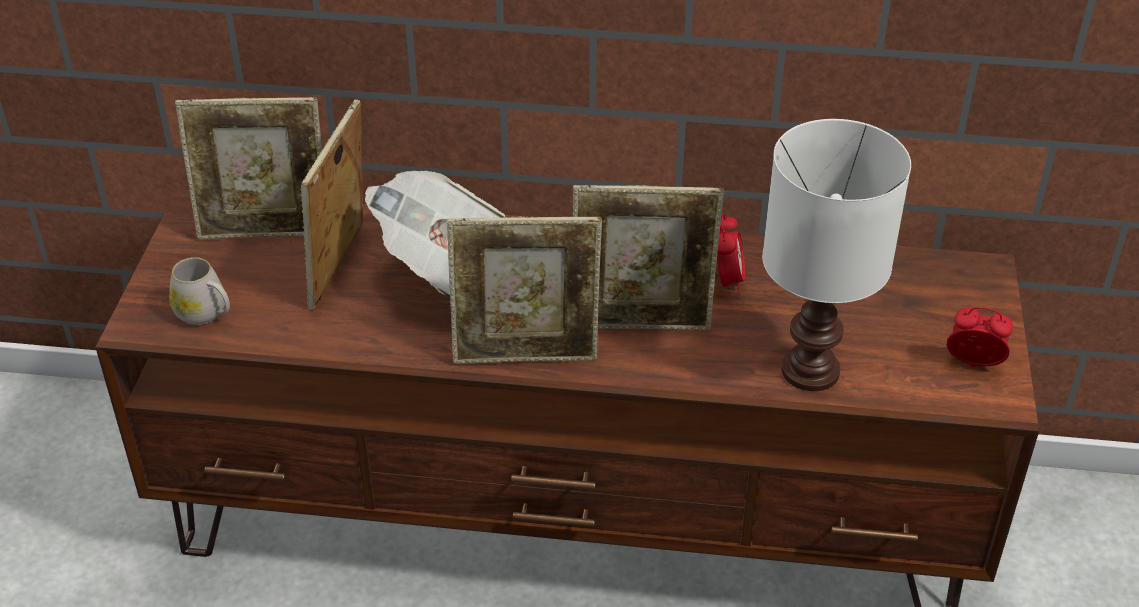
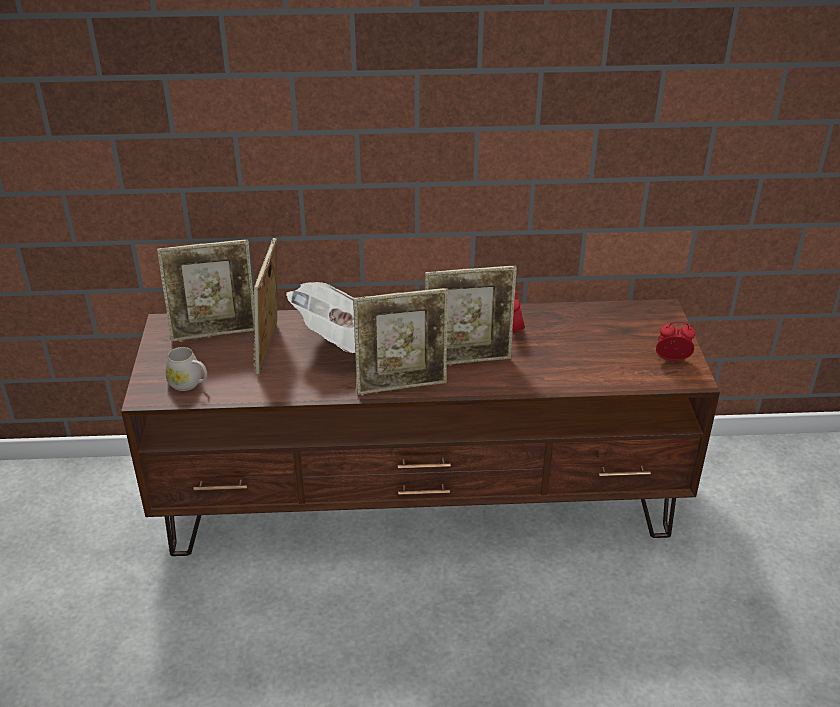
camera: 10 degrees left, 5 degrees down
(808, 372) = (576, 375): white table lamp -> none

